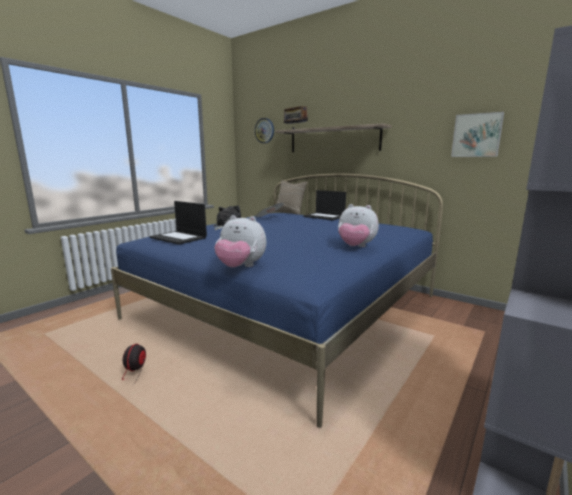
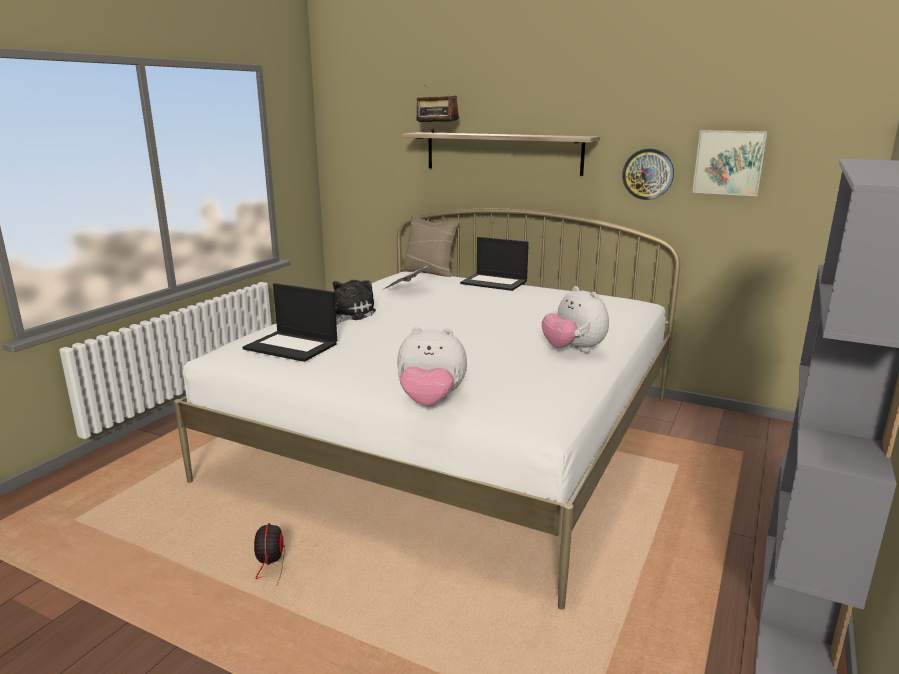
camera: 10 degrees left, 5 degrees up
(264, 130) = (376, 127): wall clock -> wall clock (648, 174)
(288, 307) = (454, 436): blue bed -> white bed
(355, 247) = (573, 350): plush toy -> plush toy turned 45 degrees clockwise

